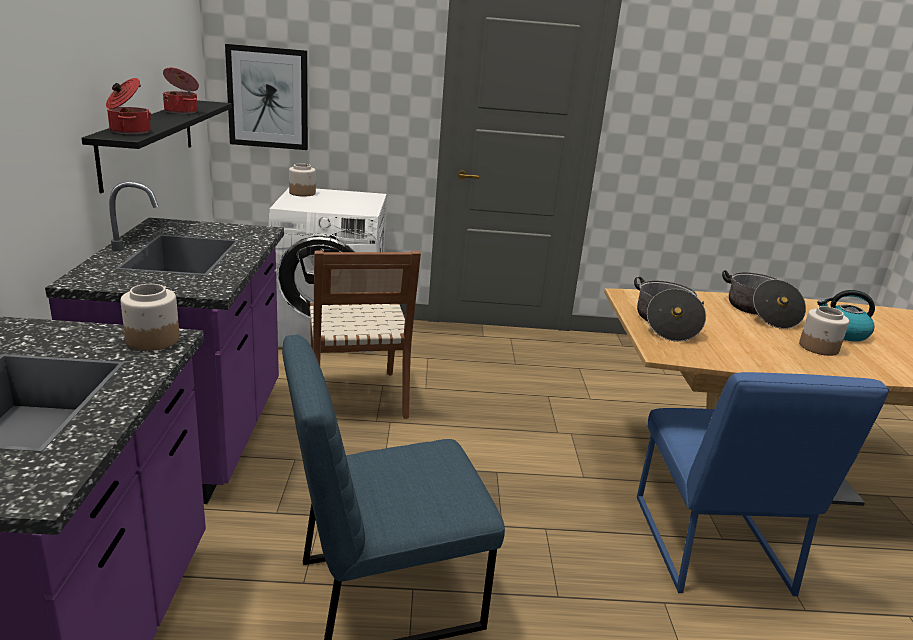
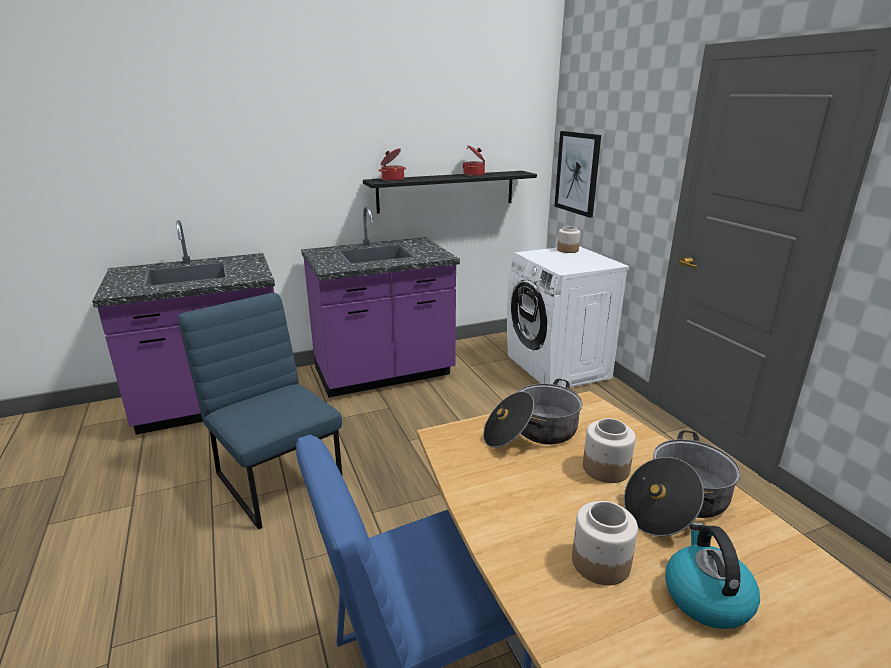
camera: 70 degrees right, 0 degrees up
(152, 340) = (254, 275): jar -> jar (605, 468)
(357, 400) = (478, 406): chair -> none

